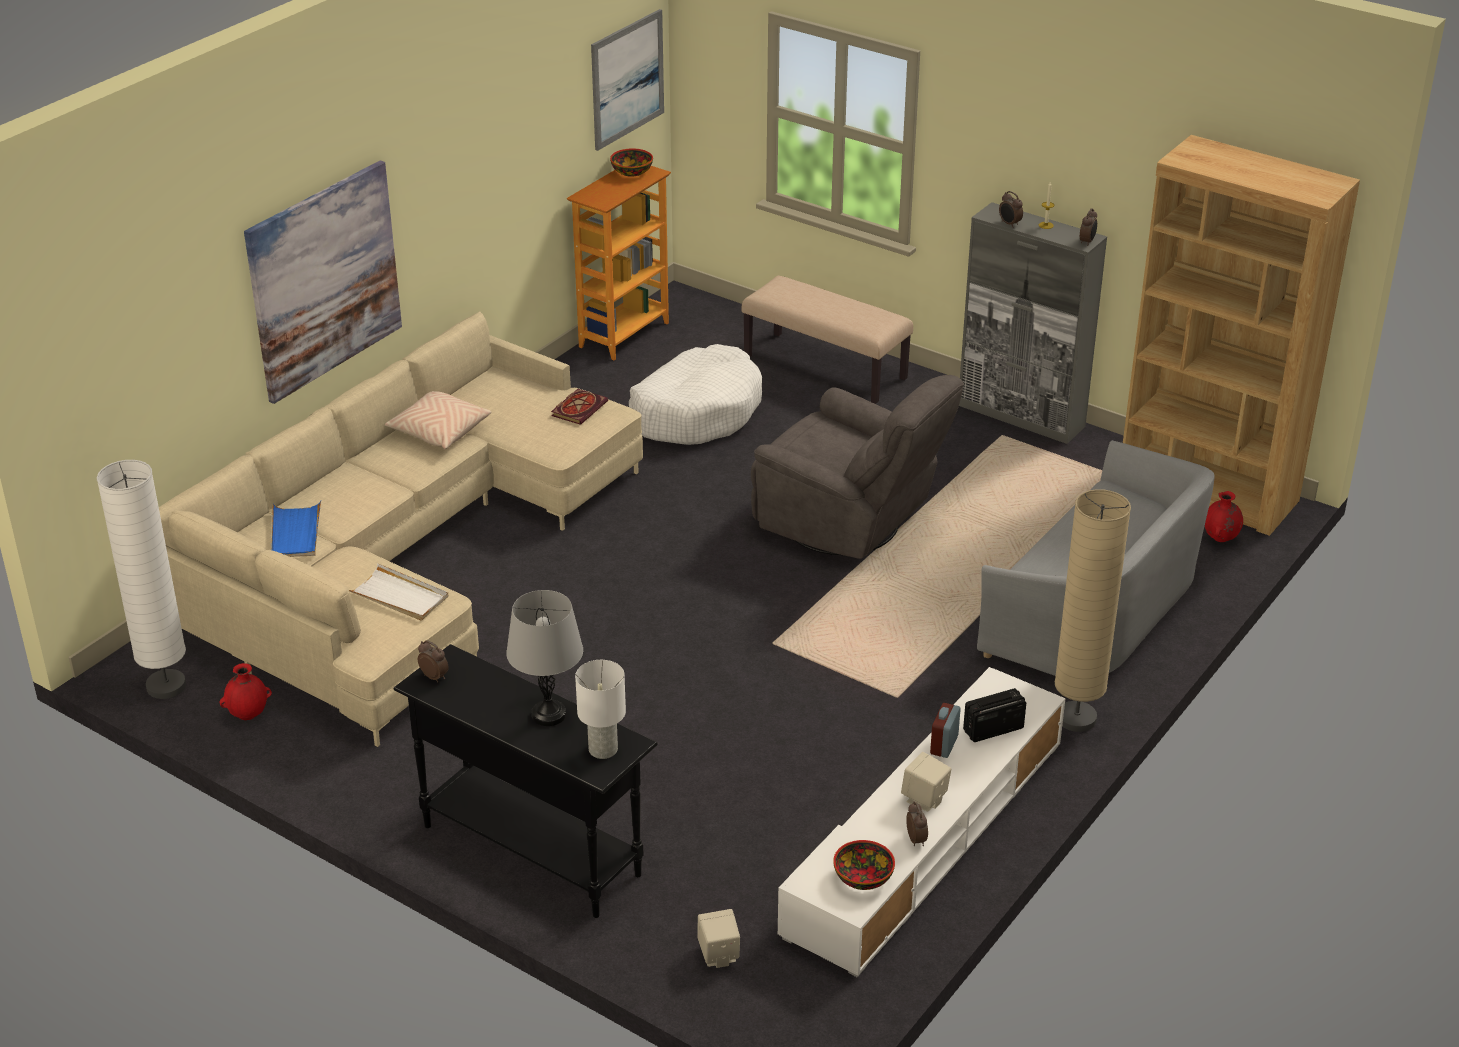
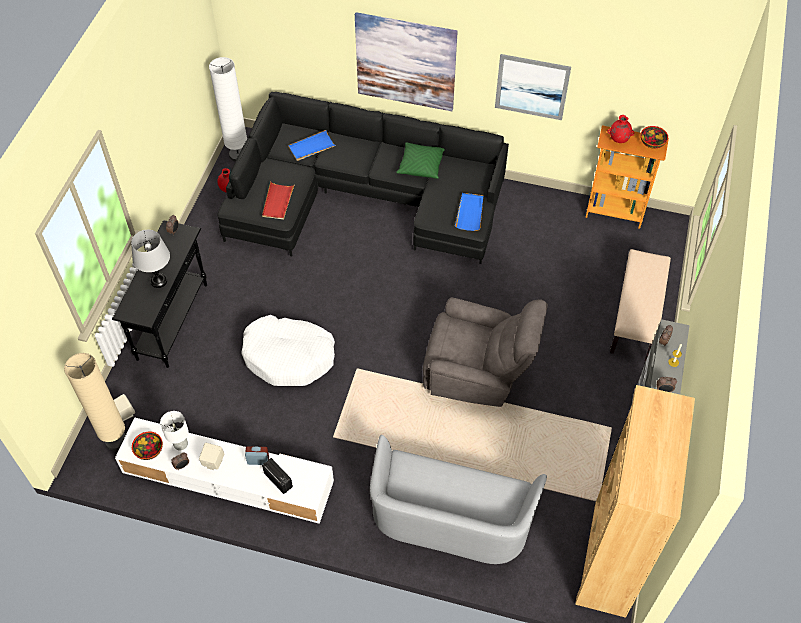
camera: 70 degrees right, 20 degrees up
(399, 596) = (278, 202): white tray -> red tray
(401, 557) = (363, 197): beige sofa -> black sofa
(439, 431) = (421, 165): beige pillow -> green pillow
(579, 408) = (470, 213): book -> blue tray
(602, 750) = (139, 309): white table lamp -> white table lamp (180, 444)
(627, 79) = (681, 96): picture -> picture (532, 87)
(696, 412) = (553, 270): white dog bed -> white dog bed (289, 357)
(850, 526) = (477, 374): grey armchair -> grey armchair turned 90 degrees counterclockwise
(1076, 719) = (346, 528): beige floor lamp -> beige floor lamp (116, 441)
(1220, 539) = (557, 575): red vase -> red vase (618, 140)

